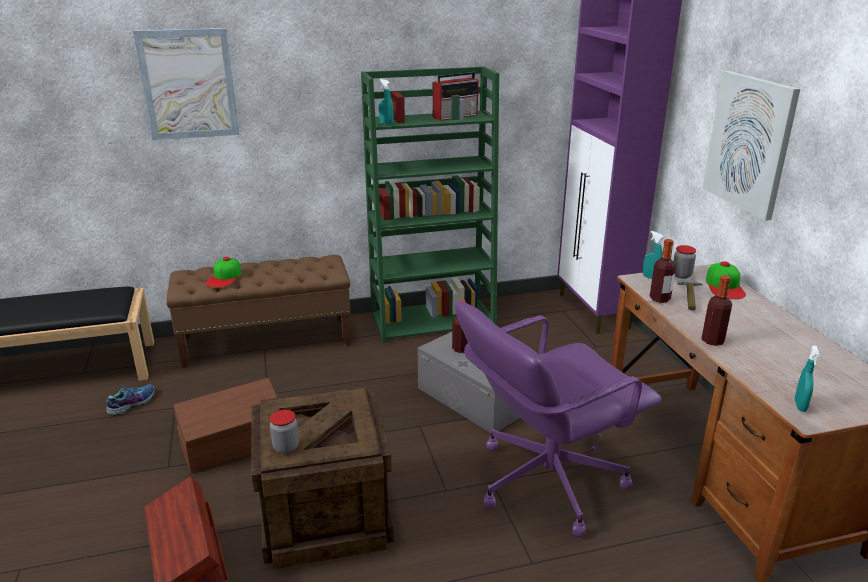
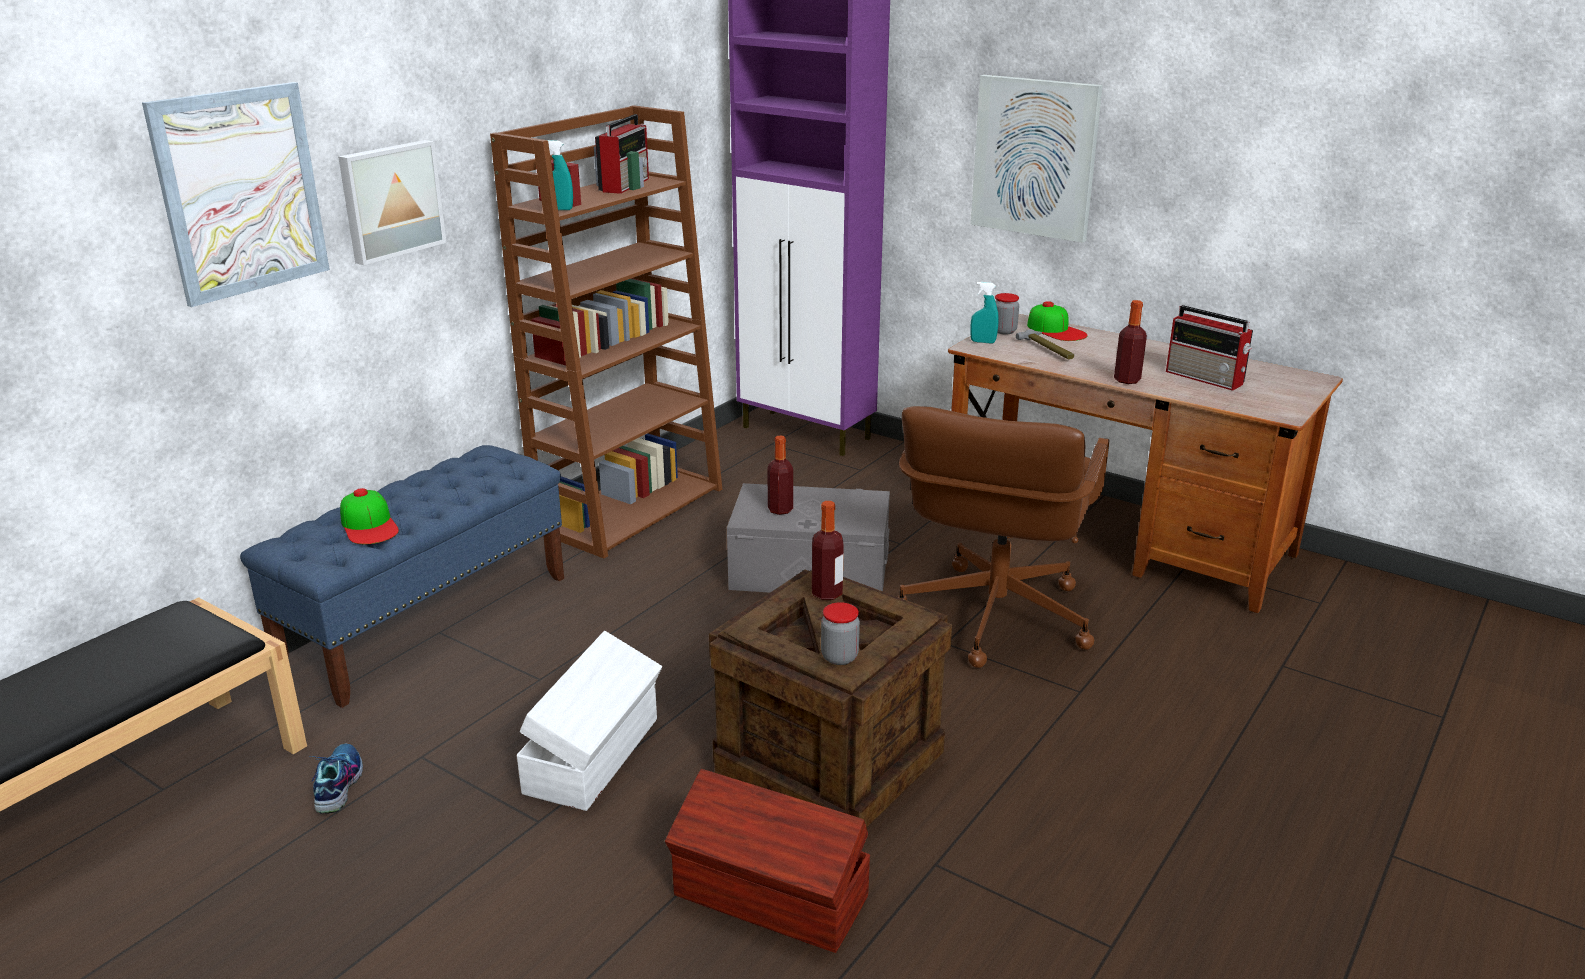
camera: 40 degrees left, 0 degrees up
(234, 446) = (595, 755): brown storage box -> white storage box
(267, 341) = (428, 620): brown bench -> blue bench
(287, 102) = (390, 200): none -> picture
(433, 320) = (630, 508): green bookcase -> brown bookcase
(546, 480) = (993, 617): purple office chair -> brown office chair
(659, 299) = (1024, 358): bottle -> bottle (827, 593)
(788, 363) = (1206, 378): none -> radio
(800, 406) = (1265, 407): turquoise spray bottle -> none

